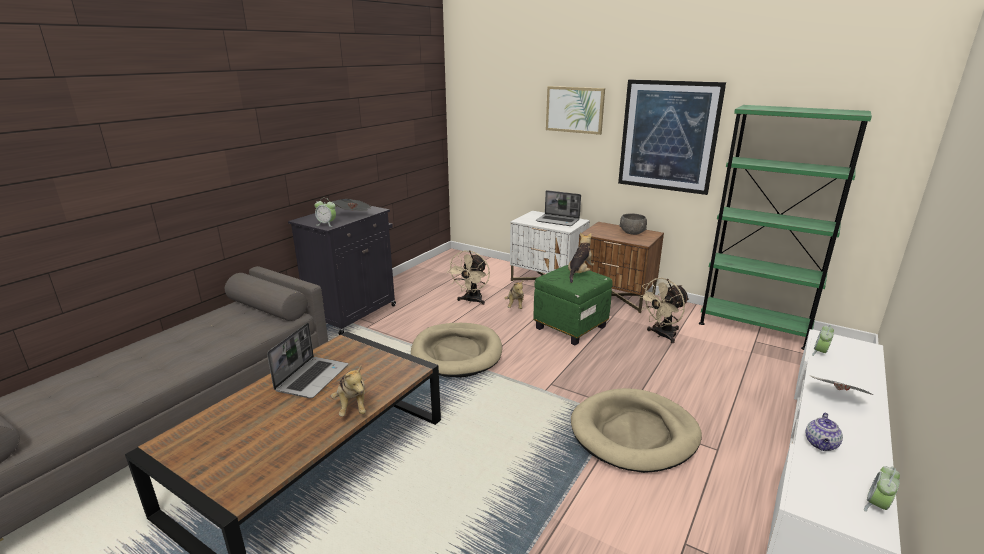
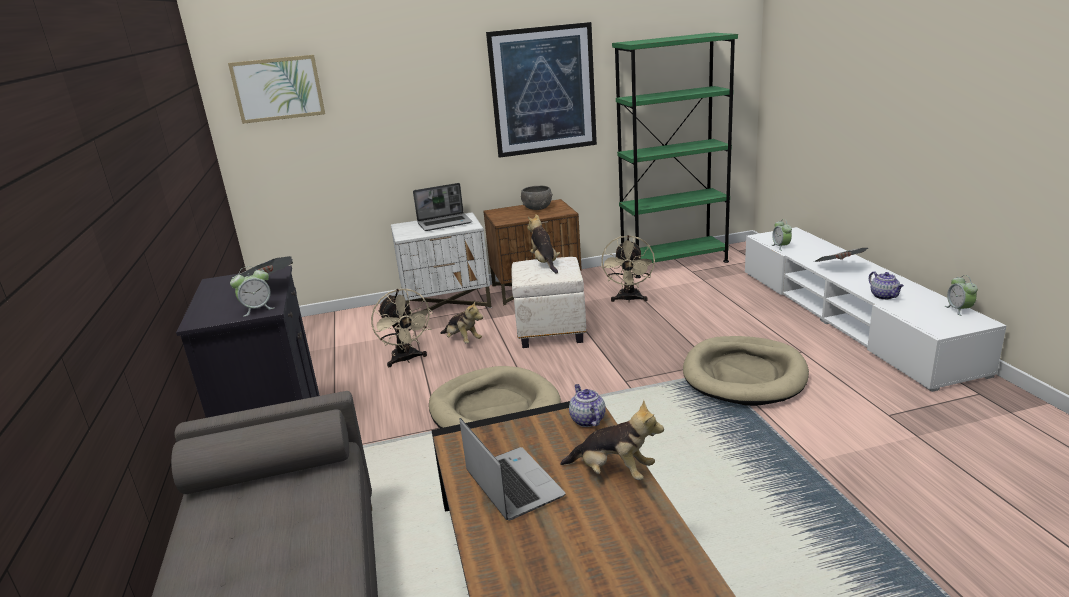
camera: 45 degrees left, 0 degrees up
(403, 373) = (587, 420): none -> teapot
(570, 328) = (551, 331): green ottoman -> white ottoman
(575, 109) = (423, 79): picture -> picture (278, 88)

